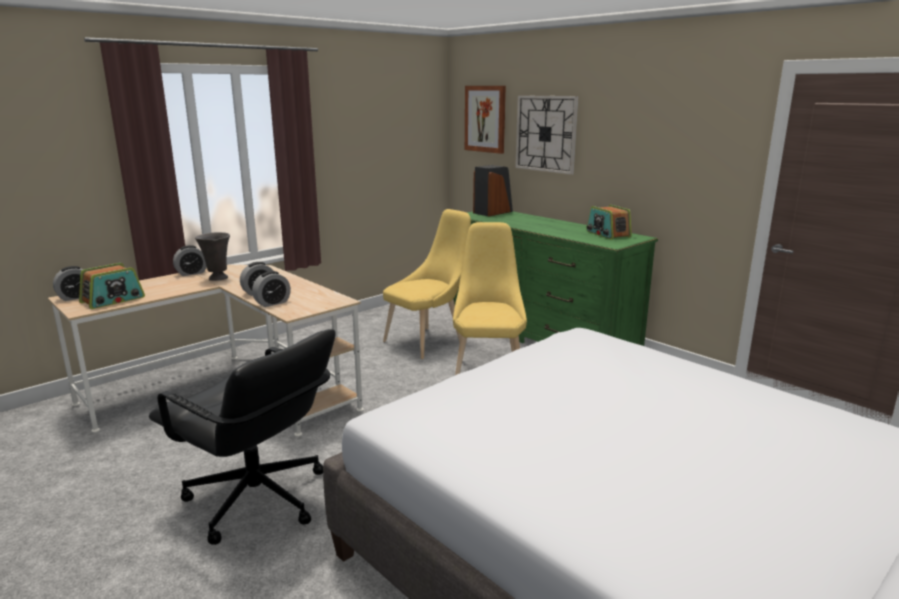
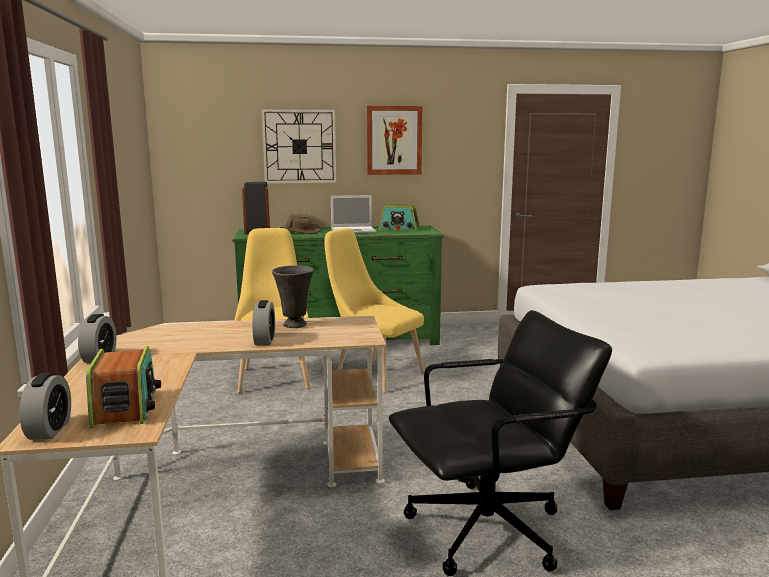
camera: 55 degrees left, 5 degrees down
(217, 278) = (160, 349): grey vase -> grey vase (294, 325)
(272, 303) = (316, 340): alarm clock -> none
(485, 119) = (213, 135): picture -> picture (394, 140)
(520, 218) = (300, 231): none -> brown hat
(560, 227) = (354, 230): none -> laptop

